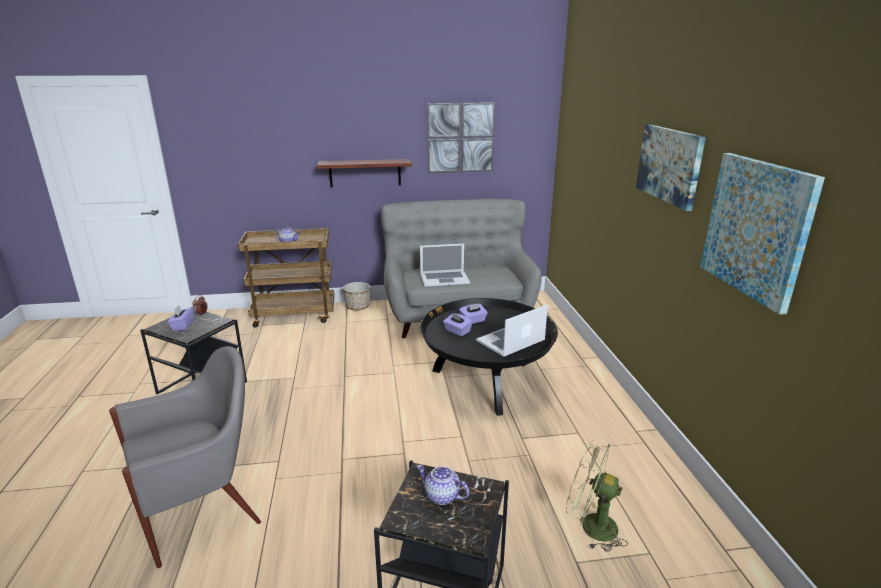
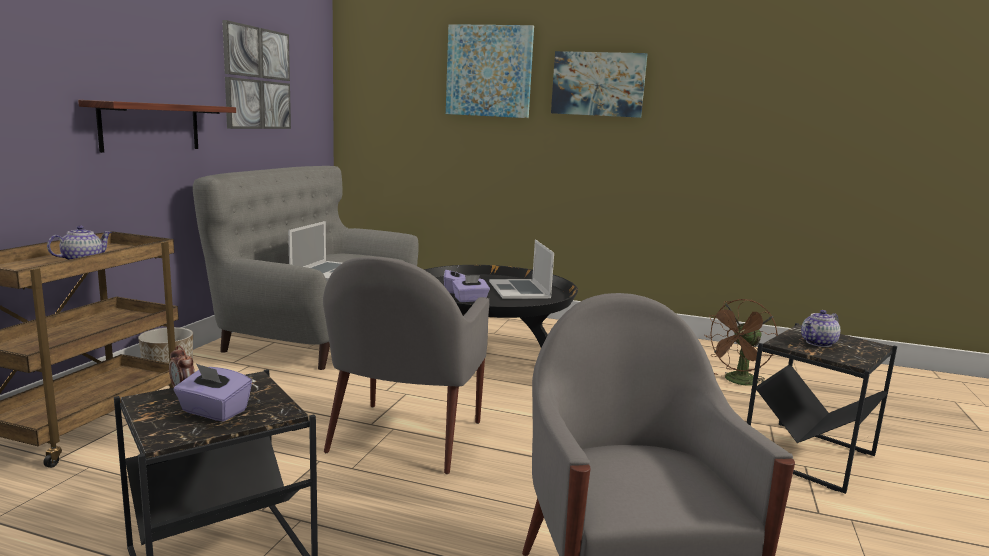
camera: 65 degrees left, 10 degrees down
(334, 391) = (404, 438): none -> grey armchair
(590, 526) = (738, 382): green fan -> brown fan
(756, 228) = (726, 113): picture -> picture (489, 71)

